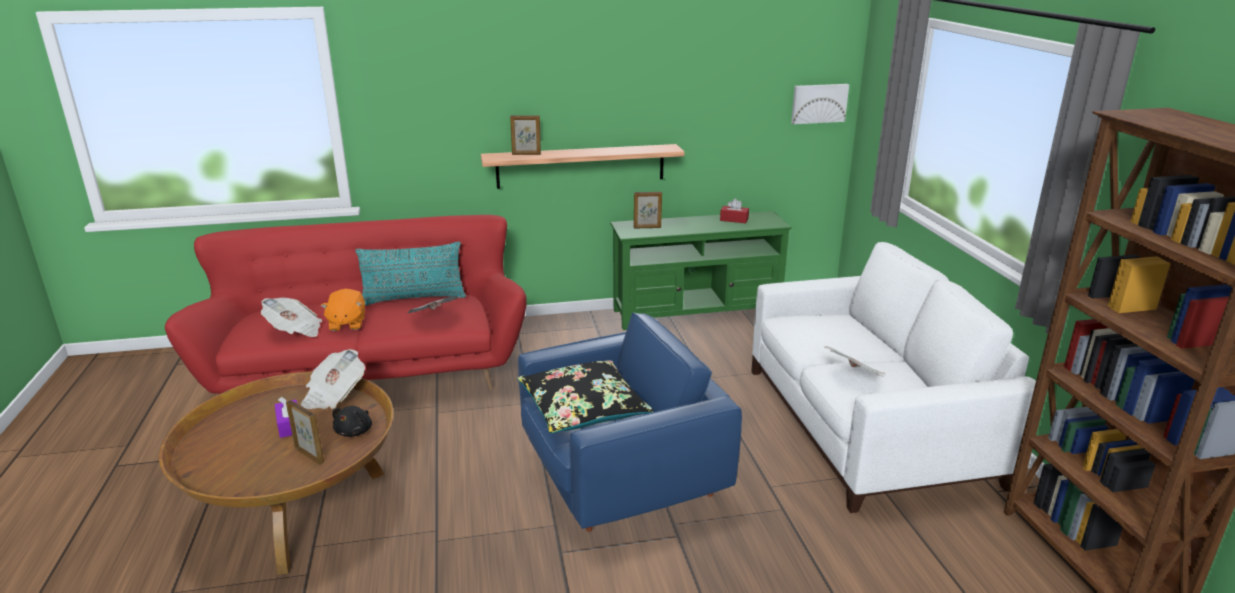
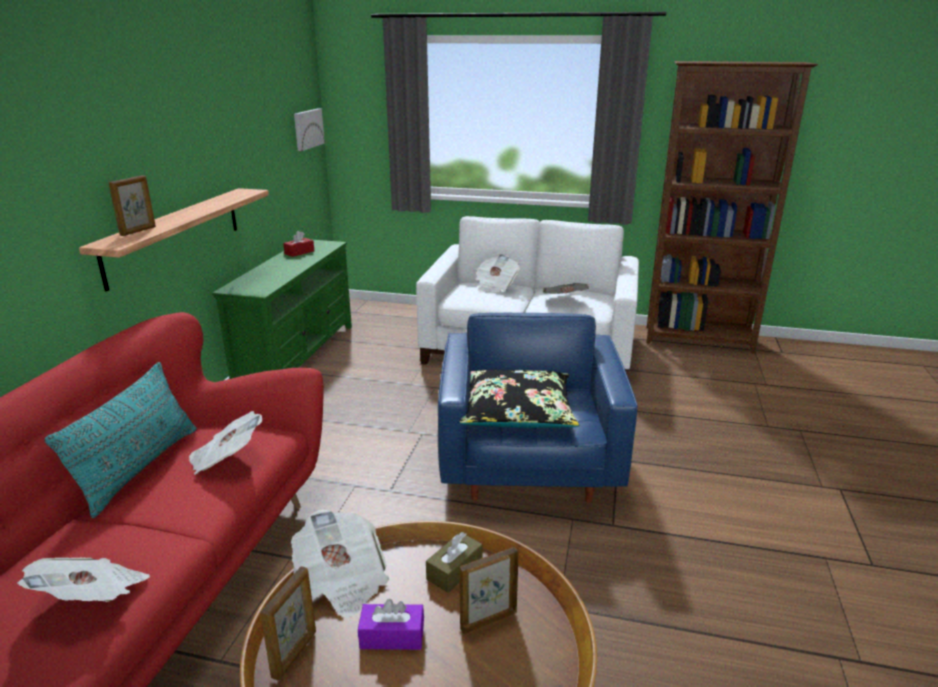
camera: 65 degrees left, 0 degrees up
(347, 324) = (141, 539): orange plush toy -> none
(355, 431) = (454, 570): black plush toy -> brown tissue box
(647, 227) = (258, 282): picture frame -> picture frame (295, 654)
(842, 329) = (495, 286): none -> newspaper

